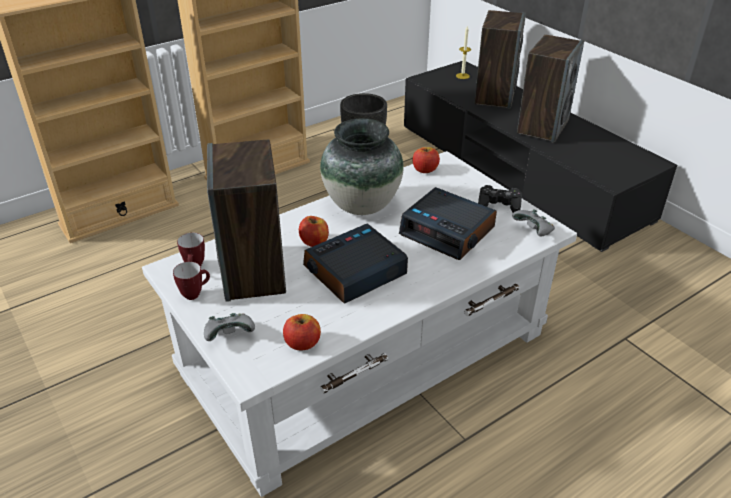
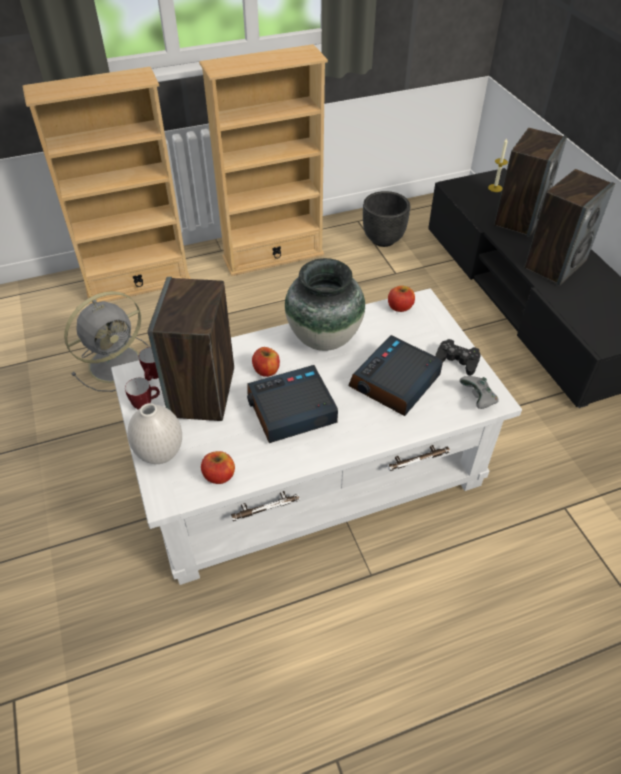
camera: 15 degrees right, 10 degrees up
(118, 292) = (117, 363): none -> grey fan
(230, 335) = (161, 454): grey game controller -> white vase
(448, 231) = (395, 383): alarm clock -> alarm clock turned 75 degrees clockwise

